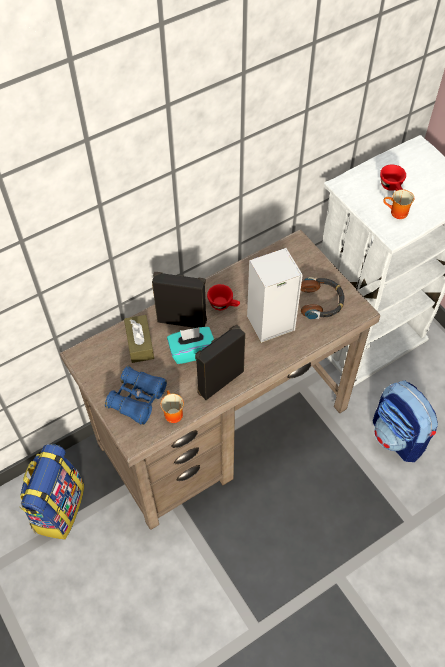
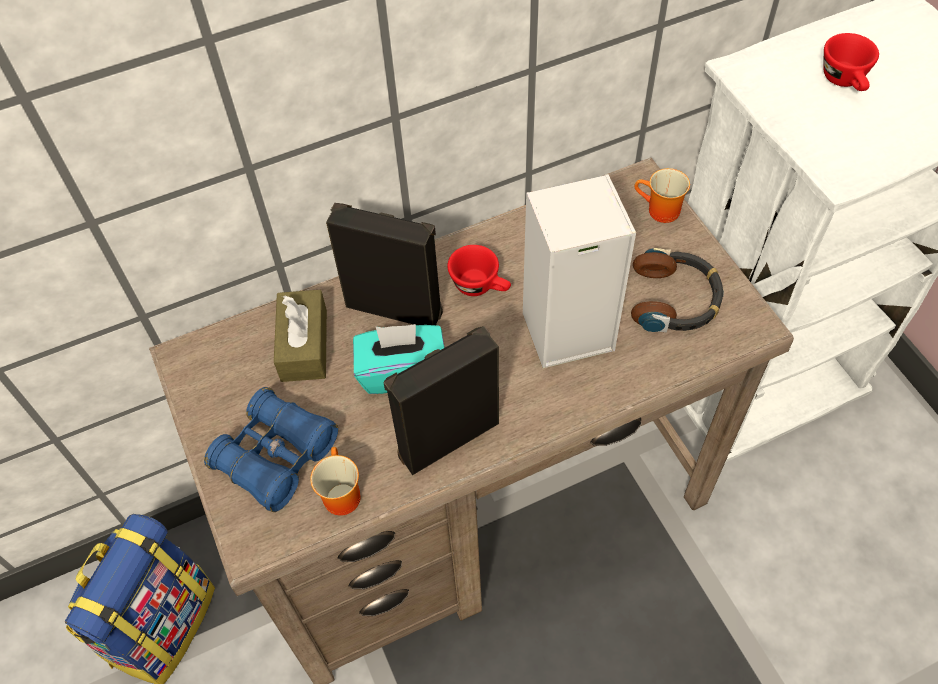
camera: 10 degrees right, 0 degrees up
(396, 213) = (851, 132): mug -> mug (659, 212)
(398, 437) = (800, 569): backpack -> none

